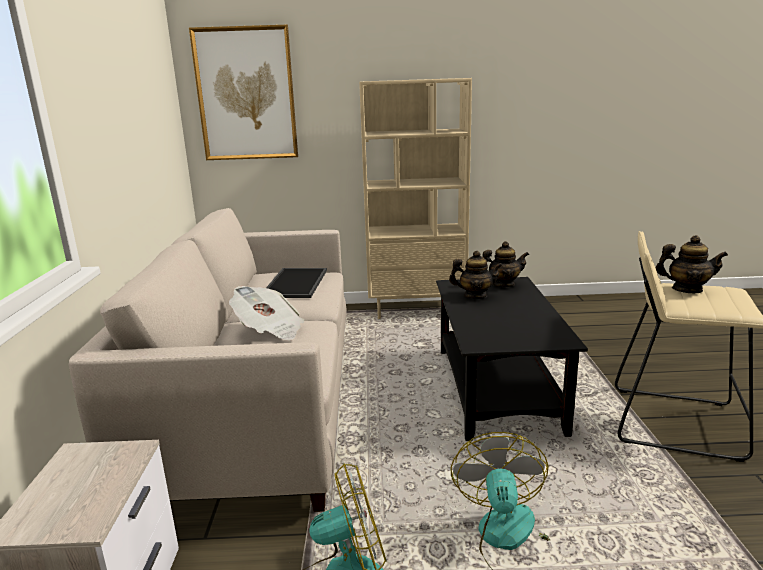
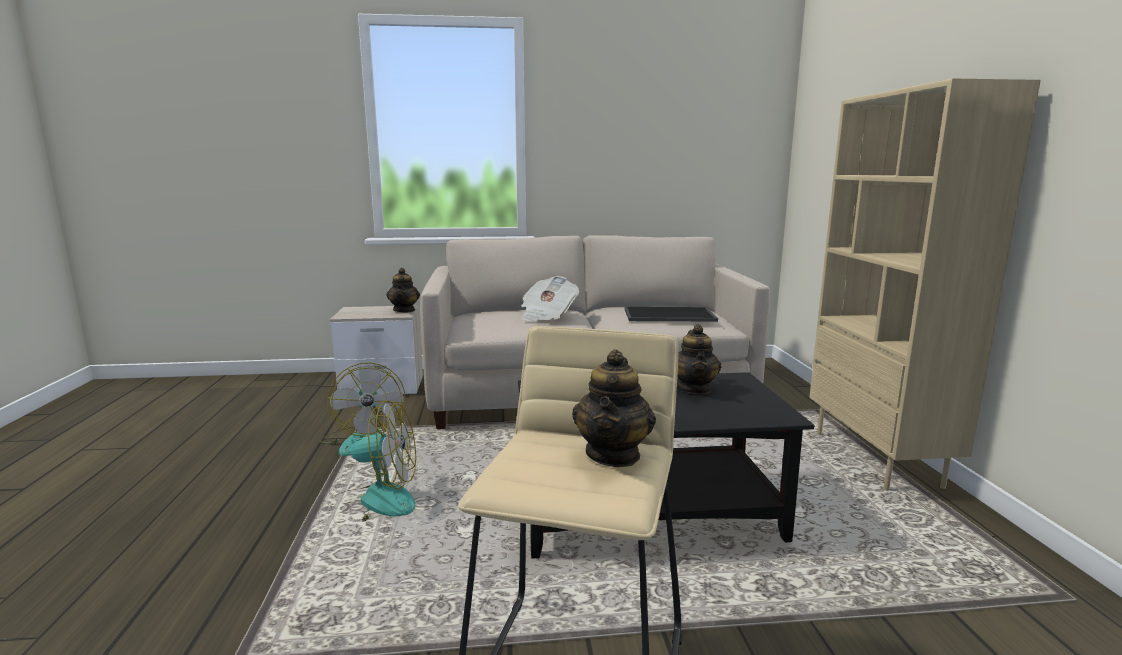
camera: 85 degrees right, 5 degrees down
(246, 94) = (827, 126): picture -> none
(503, 284) = (755, 405): teapot -> teapot (404, 310)

